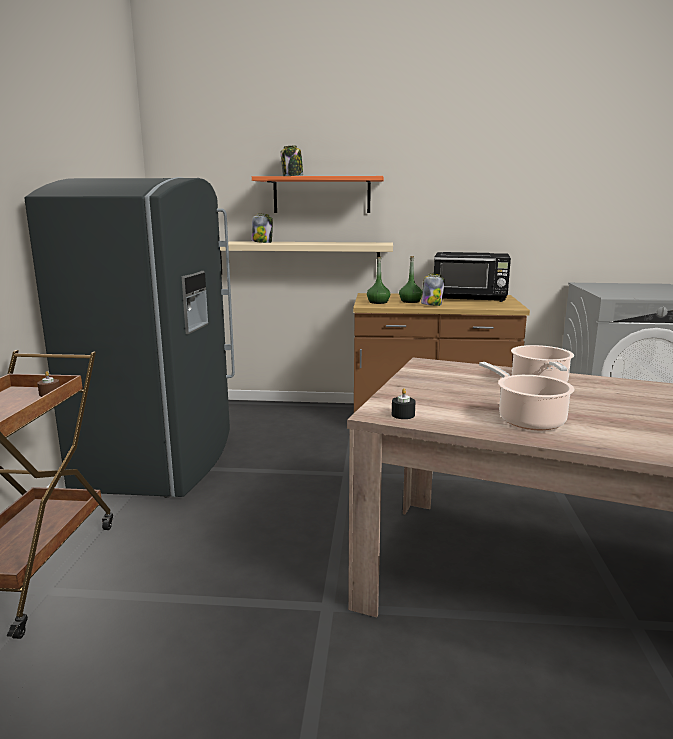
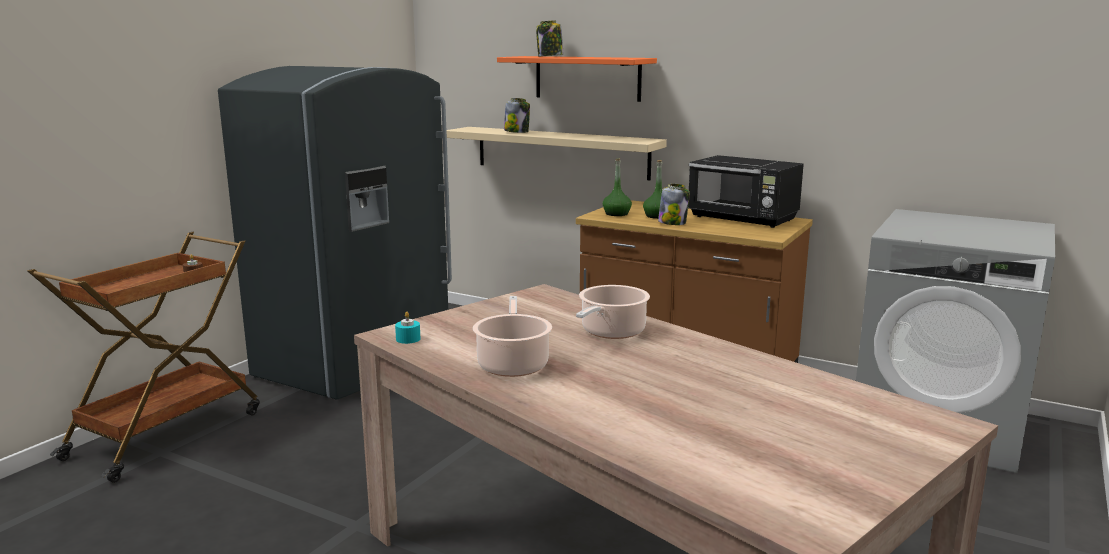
camera: 25 degrees right, 0 degrees up
(403, 415) = (408, 339): black candle -> turquoise candle

